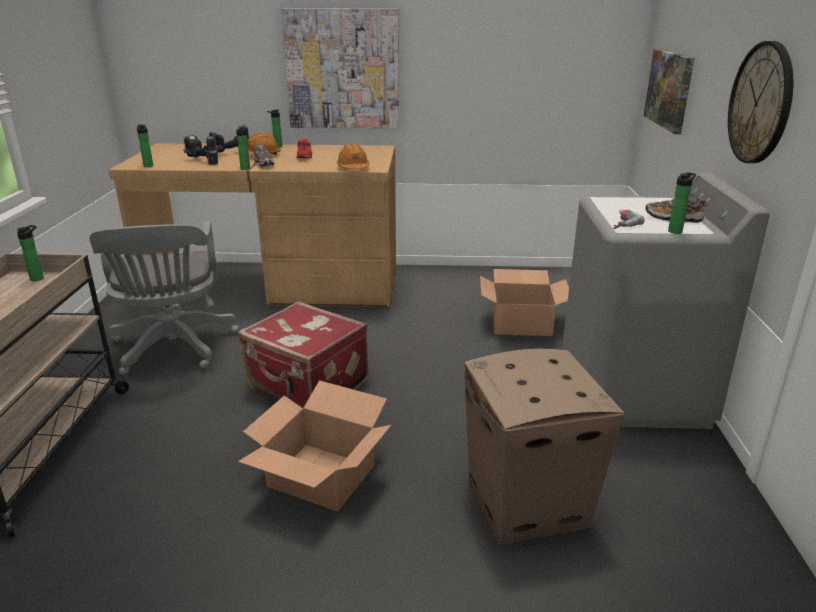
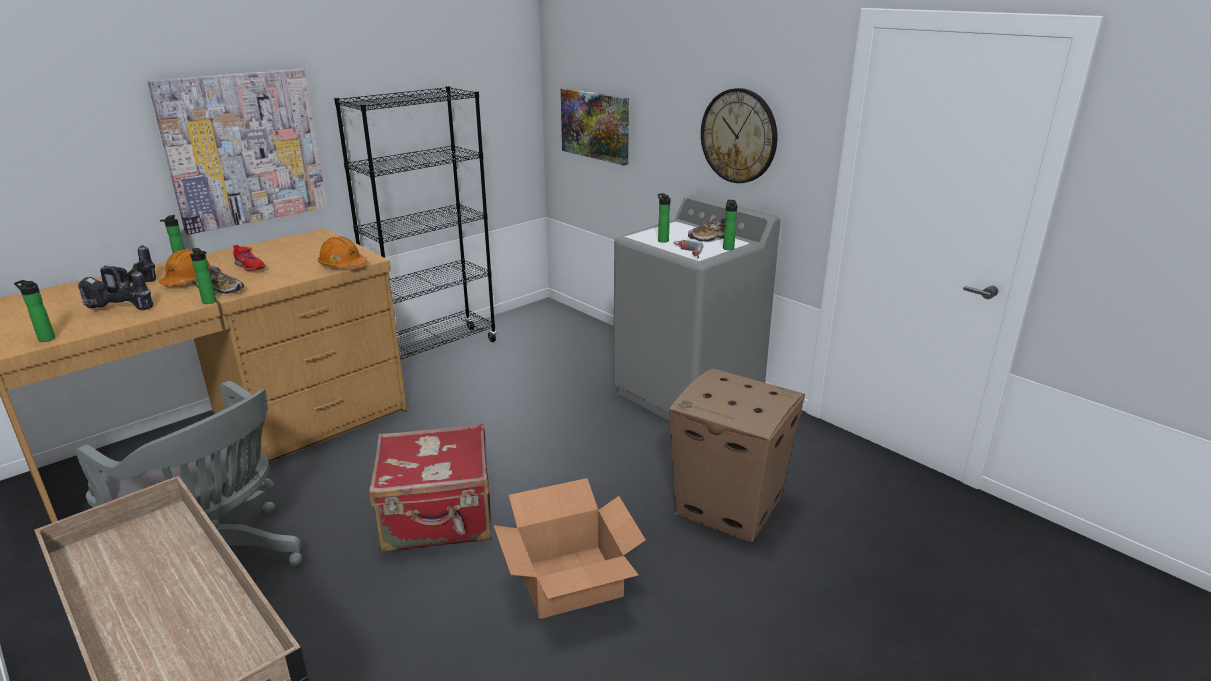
camera: 45 degrees left, 0 degrees up
(38, 278) = (123, 537): bottle -> bottle (662, 240)
(466, 277) = (436, 351): none -> black bookcase
(521, 323) = (542, 374): cardboard box -> none

